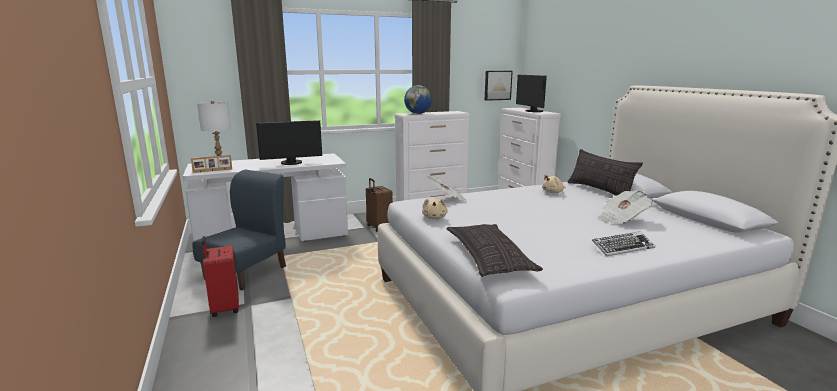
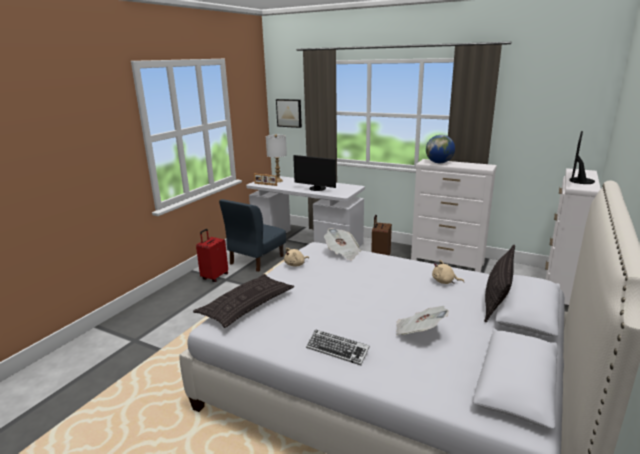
camera: 50 degrees right, 5 degrees up
(247, 272) = (256, 260): blue chair -> blue chair turned 135 degrees clockwise
(497, 85) = (568, 139): picture -> picture (289, 113)

